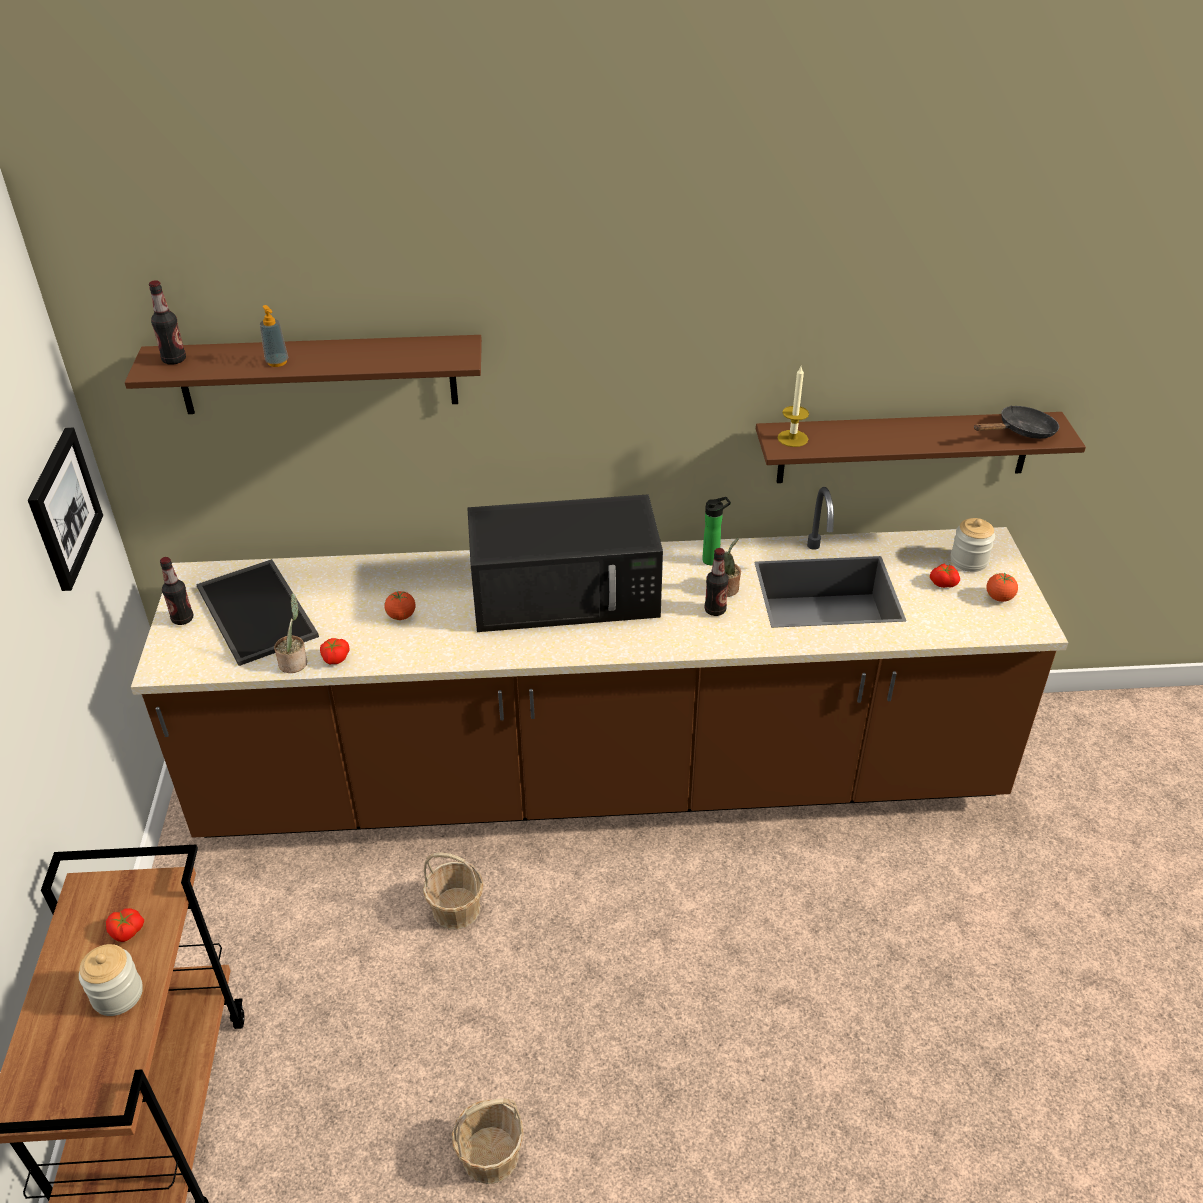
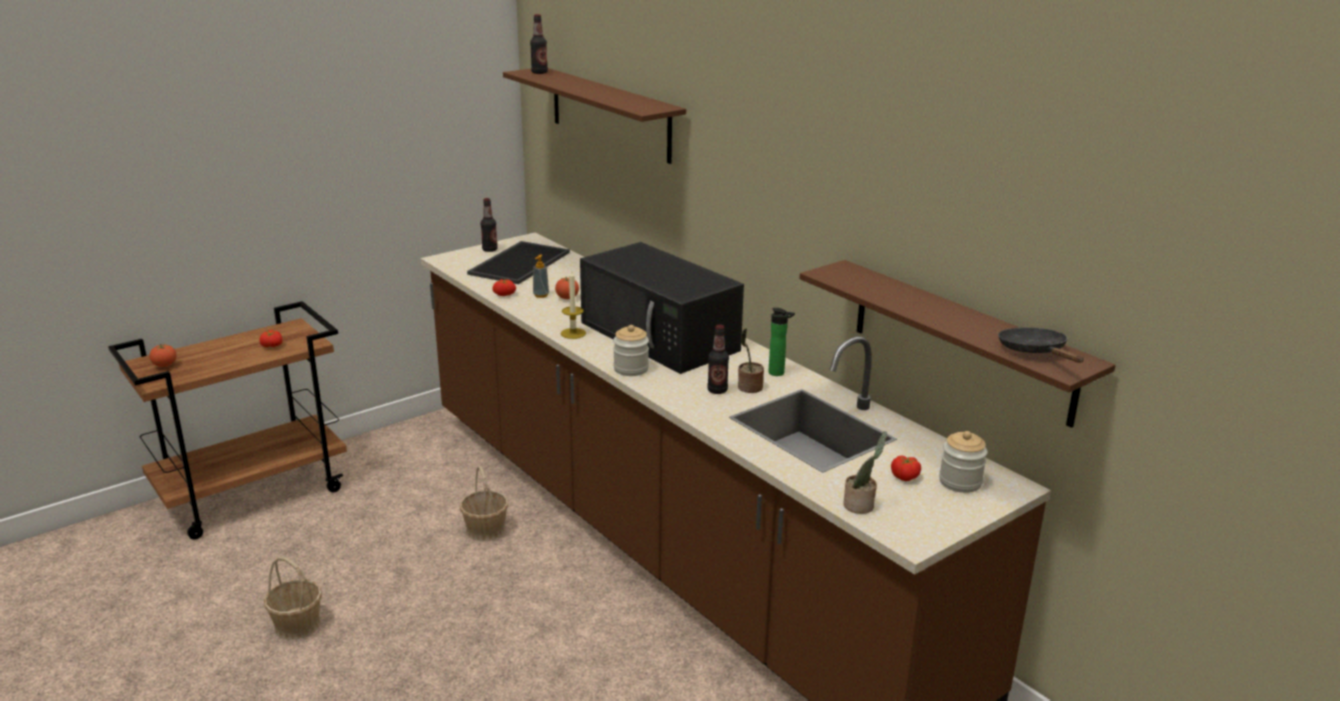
camera: 55 degrees right, 15 degrees down
(63, 508) = (454, 141): picture -> none
(117, 994) = (227, 359): jar -> jar (631, 369)
(277, 362) = (571, 85): soap dispenser -> soap dispenser (541, 295)
(295, 662) = (487, 286): potted plant -> potted plant (861, 505)
(792, 438) = (845, 274): candle -> candle (573, 333)
(999, 598) = (927, 510): tomato -> tomato (165, 365)
(1021, 432) = (1035, 352): black frying pan -> black frying pan turned 135 degrees counterclockwise

